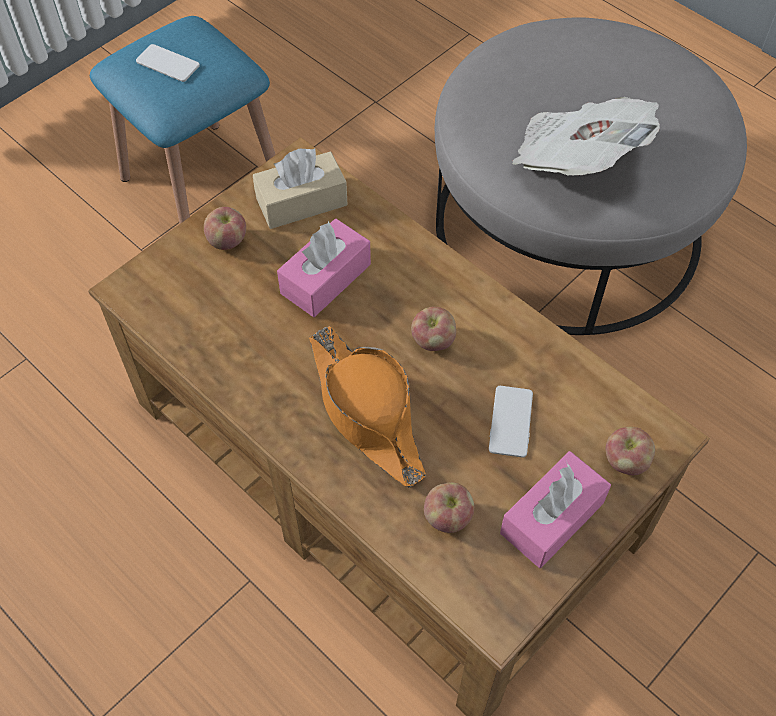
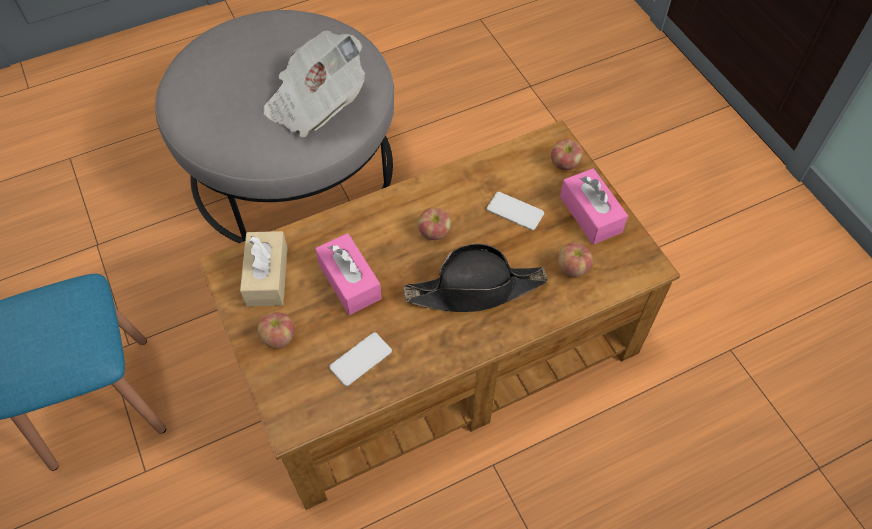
camera: 70 degrees left, 0 degrees up
(168, 64) = (41, 339): phone -> phone (360, 359)
(367, 412) = (476, 289): orange hat -> black hat

